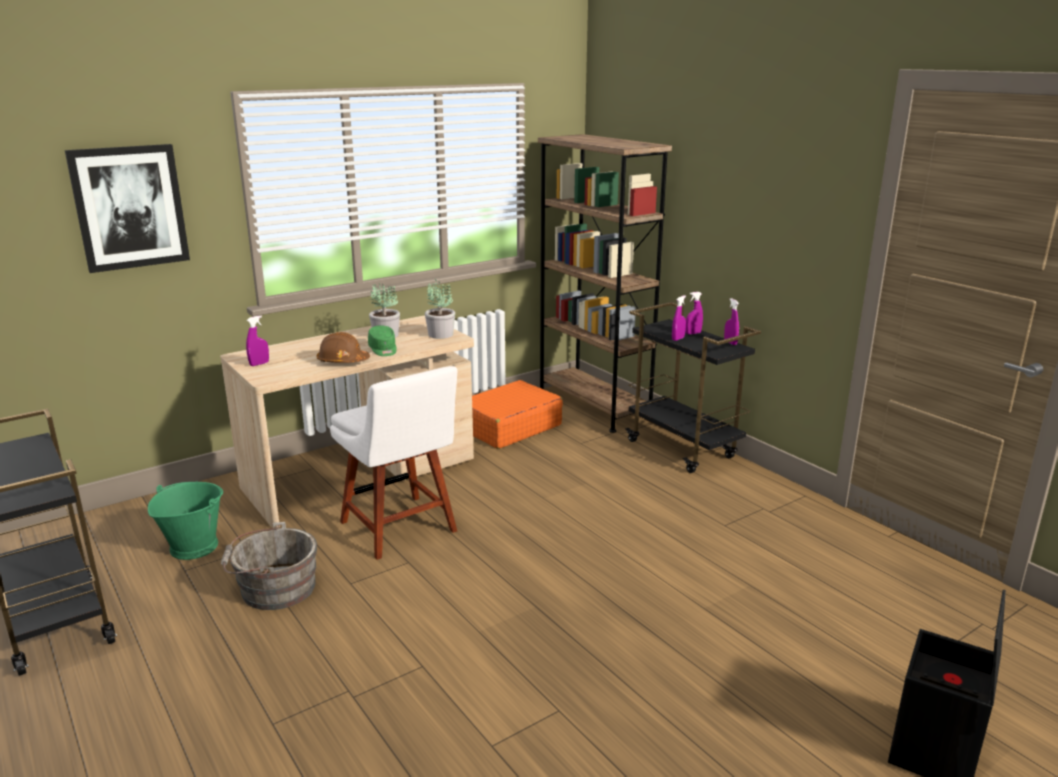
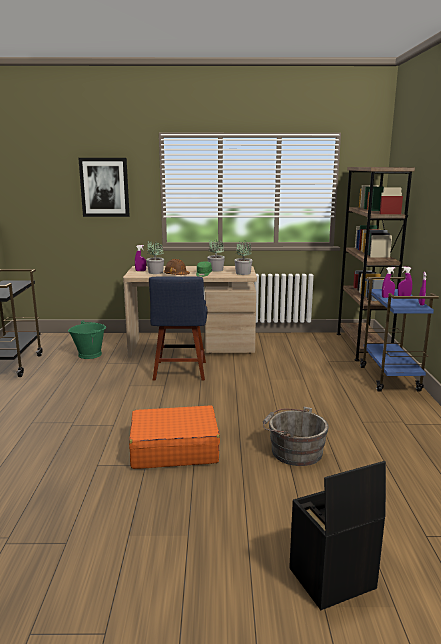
camera: 35 degrees right, 5 degrees down
(273, 589) = (97, 377): grey bucket -> grey bucket (293, 451)
(294, 363) = (155, 272): none -> potted plant
(401, 529) = (180, 372): white chair -> blue chair
(509, 427) = (296, 345): orange suitcase -> orange suitcase (174, 449)
(683, 451) = (390, 380): black cart -> blue cart

